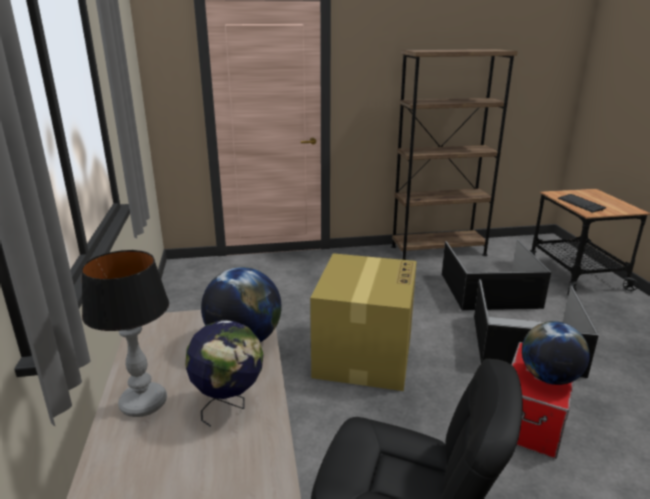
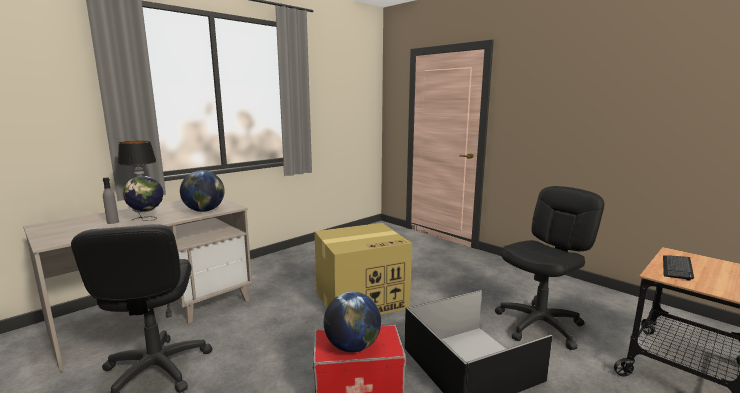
camera: 55 degrees right, 10 degrees down
(196, 451) = (113, 222): none -> grey bottle
(438, 251) = (562, 284): brown bookcase -> none
(490, 290) = (539, 325): black storage box -> black office chair

